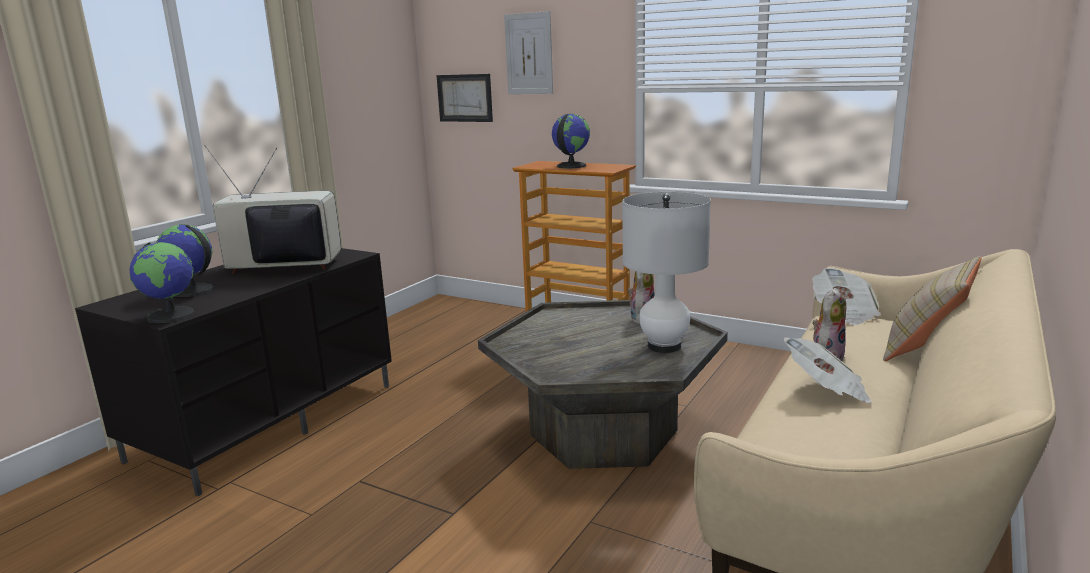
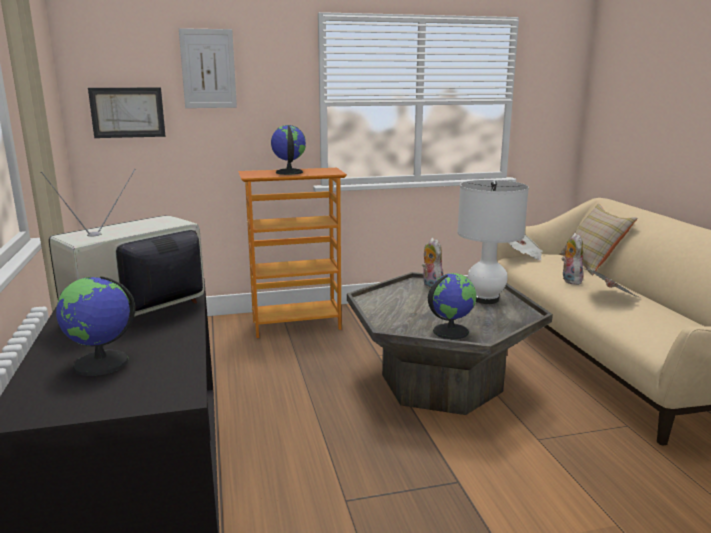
camera: 45 degrees left, 0 degrees up
(171, 315) = (167, 391): globe -> globe (450, 331)

